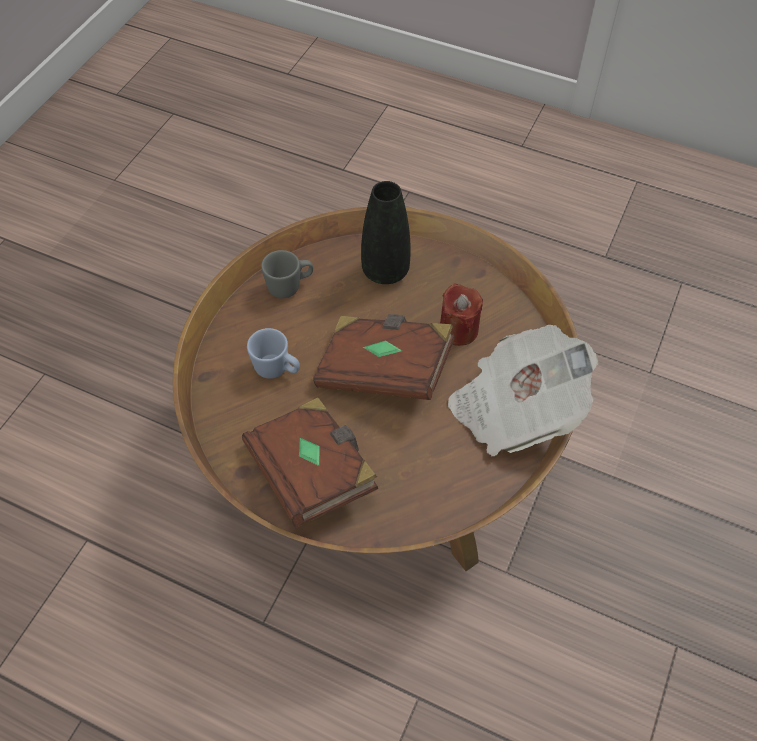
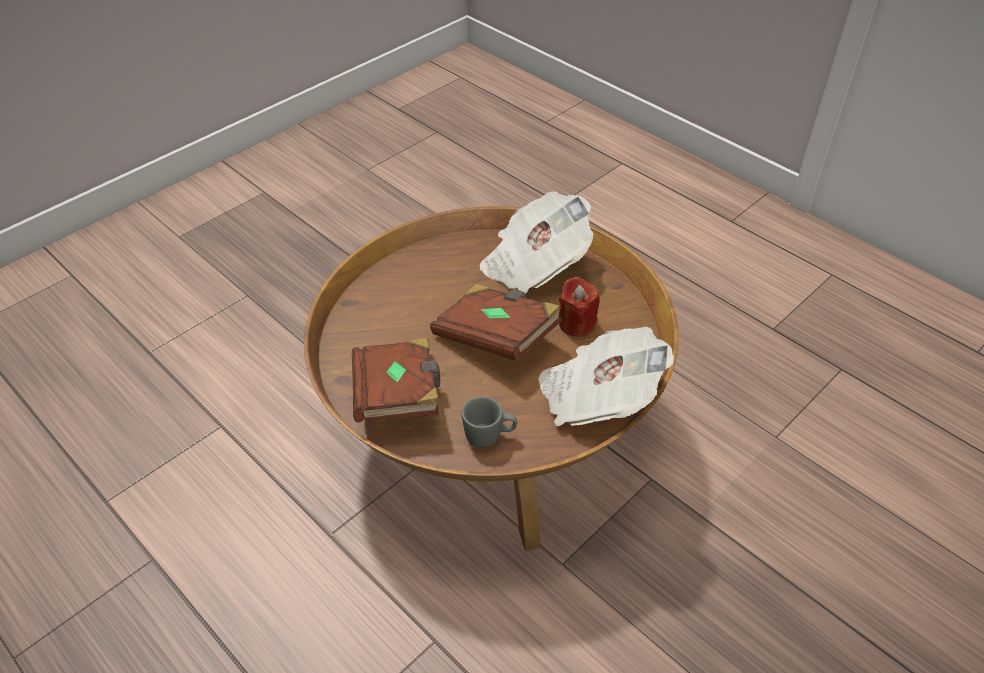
camera: 20 degrees right, 10 degrees down
(277, 369) = (407, 313): blue mug -> none
(290, 286) = (448, 256): grey mug -> grey mug (489, 436)
(385, 271) = (534, 264): black vase -> newspaper

